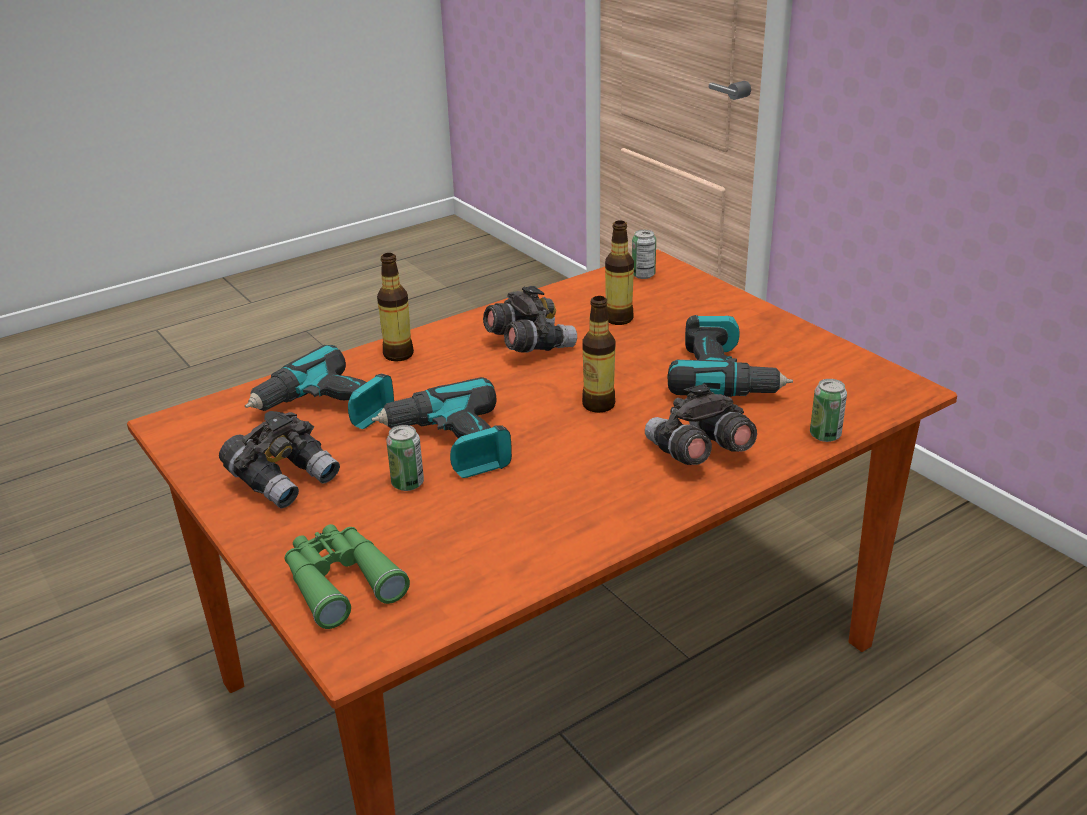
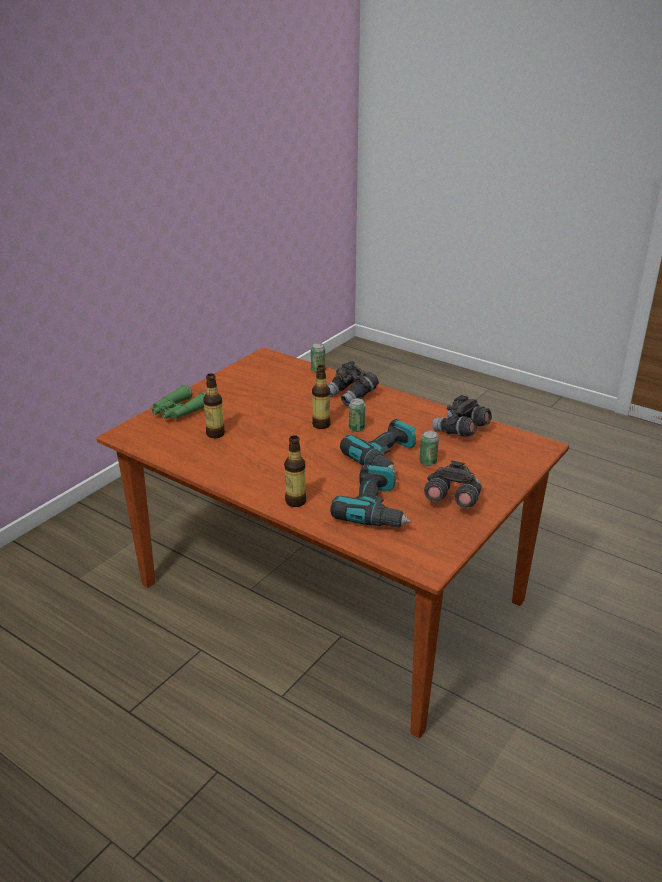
camera: 110 degrees left, 0 degrees up
(340, 582) = (510, 460): green binoculars -> green binoculars (178, 411)
(529, 345) = (262, 457): grey binoculars -> grey binoculars (460, 431)
(643, 275) = (145, 435): can -> can (356, 428)
(724, 376) = (274, 396): power drill -> none

